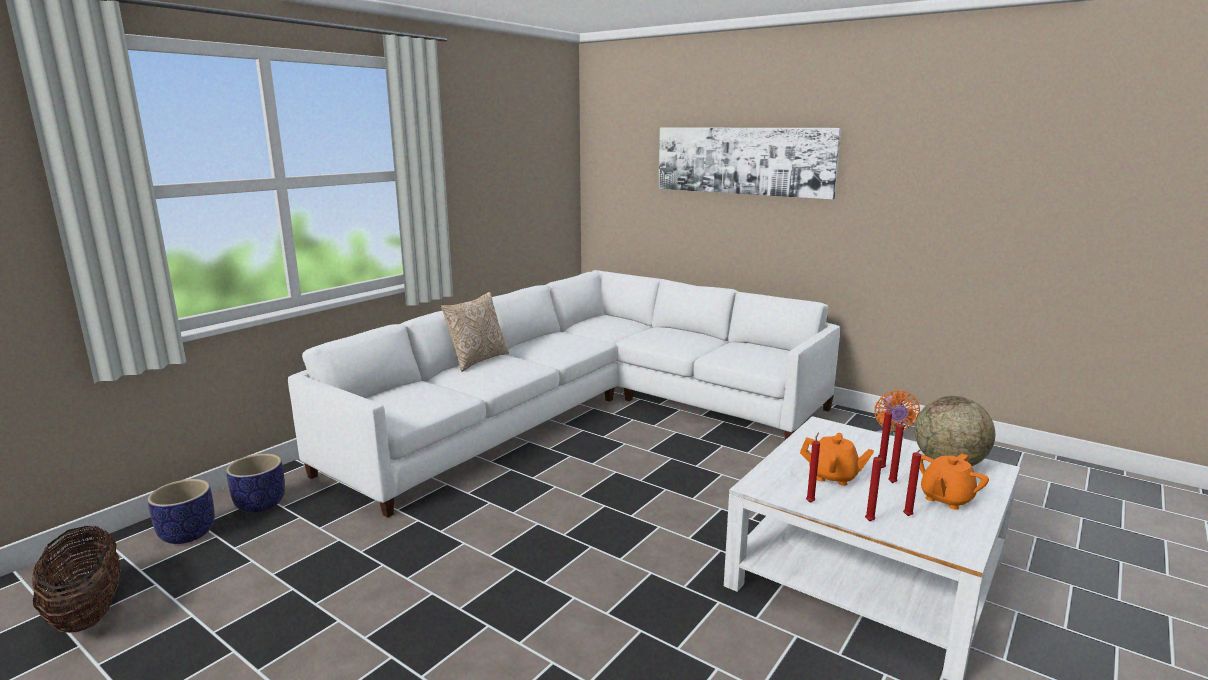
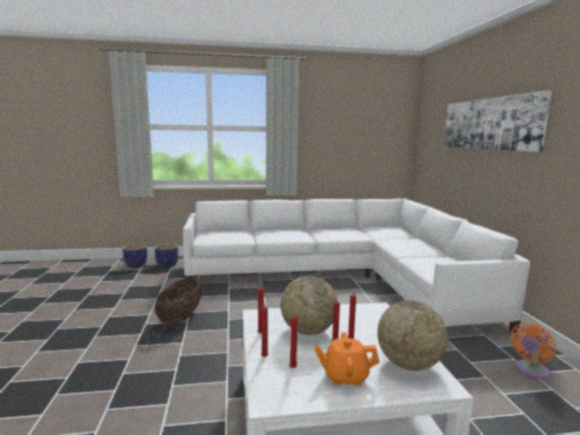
camera: 45 degrees right, 5 degrees down
(87, 612) = (81, 275): basket -> basket (180, 318)
(477, 360) = (285, 229): pillow -> none
(833, 476) = (308, 330): orange teapot -> globe

